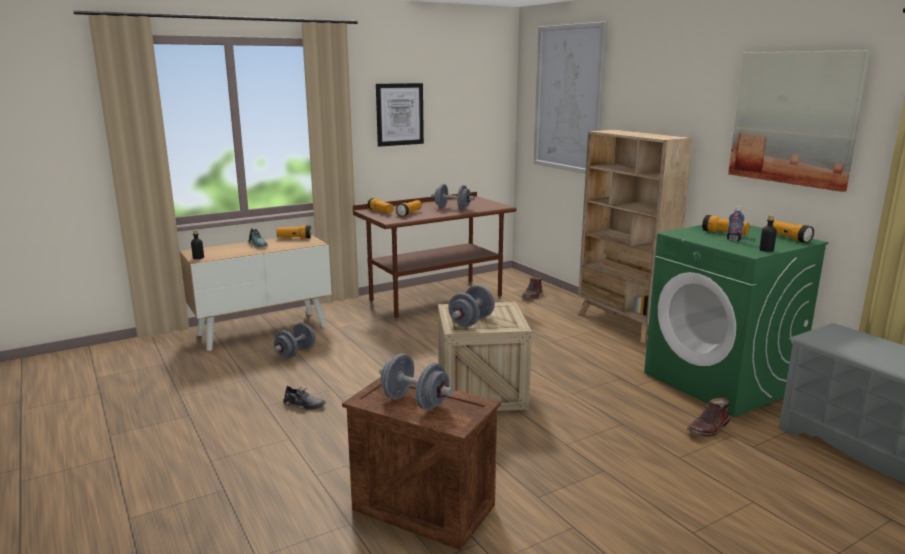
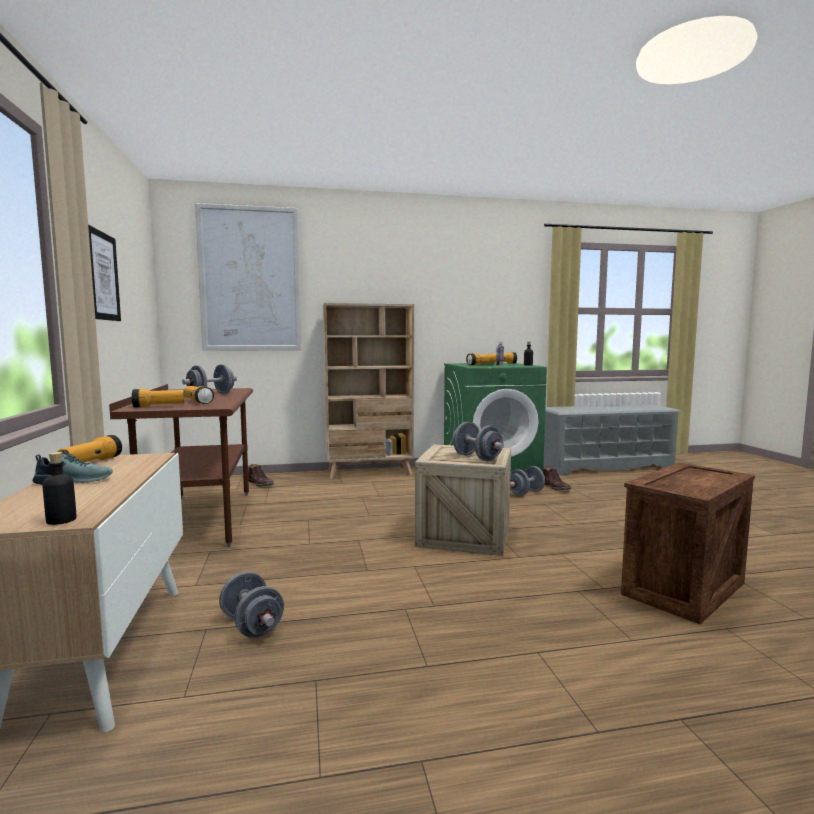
camera: 70 degrees left, 10 degrees down
(304, 405) = (442, 633): grey shoe -> none
(415, 402) = (692, 480): grey dumbbell -> grey dumbbell (525, 493)
(794, 118) = (480, 288): picture -> none

